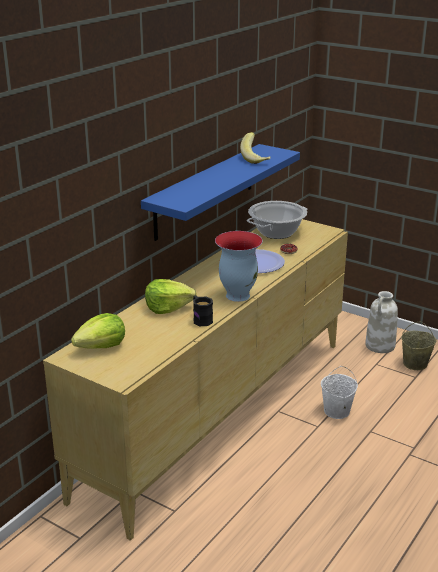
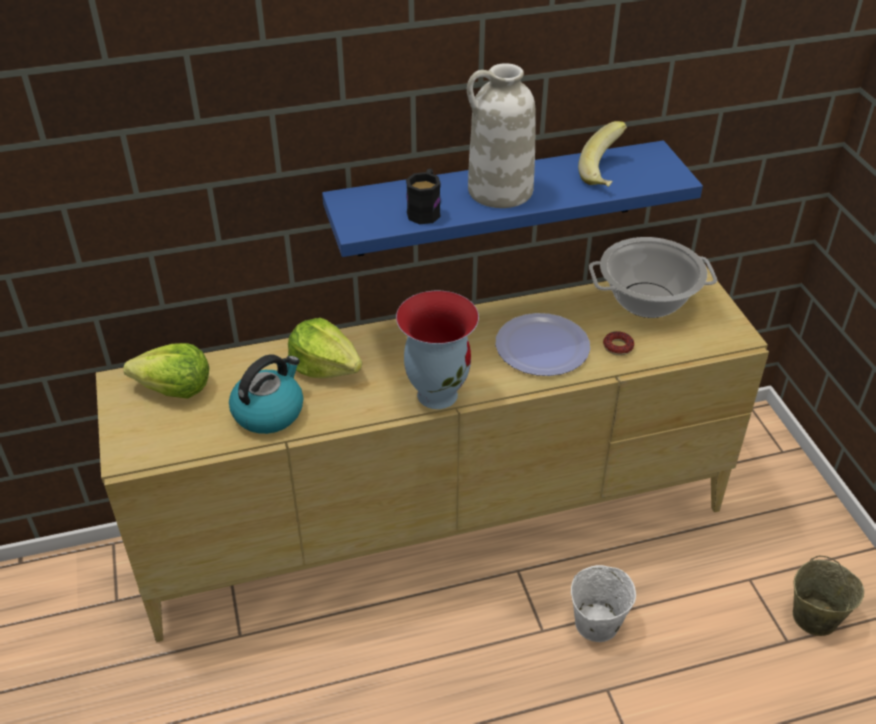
camera: 40 degrees right, 15 degrees up
(167, 333) = (269, 411): none -> kettle
(201, 319) = (338, 410): black mug -> black mug (425, 210)
(380, 346) = (793, 551): white vase -> white vase (499, 191)

